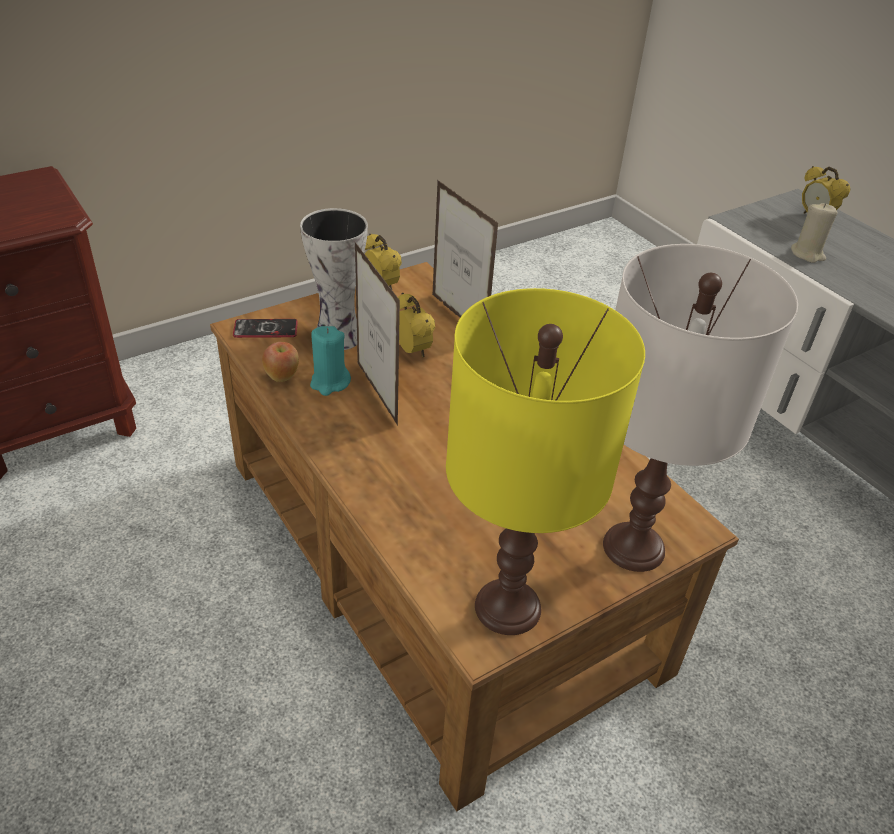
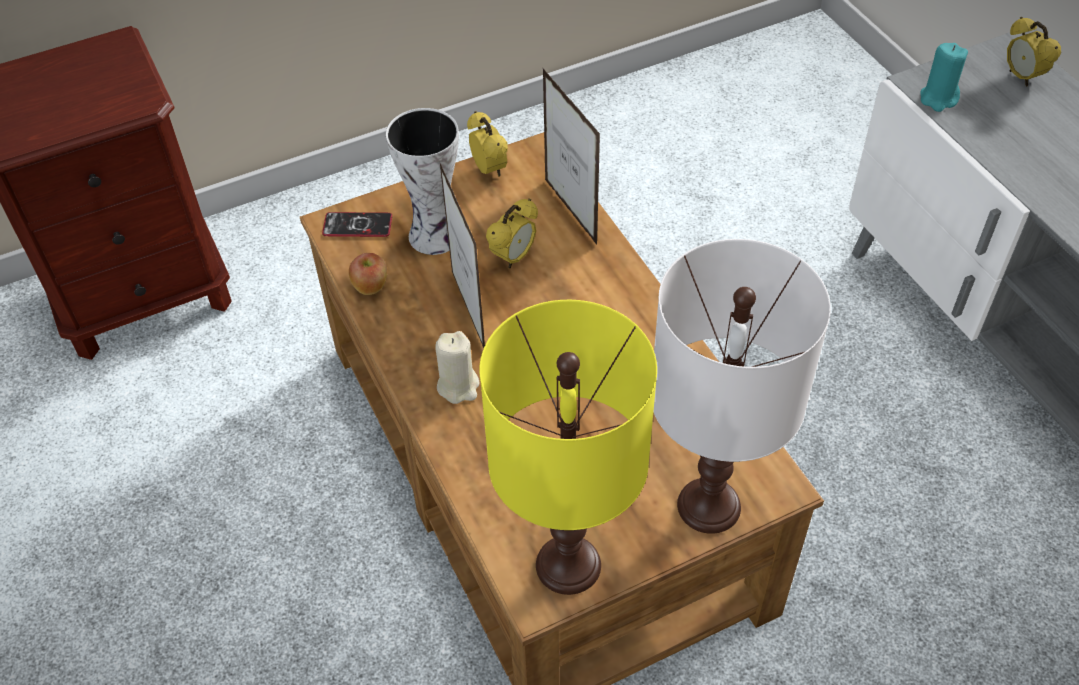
camera: 10 degrees right, 10 degrees up
(329, 382) = (420, 296): turquoise candle -> turquoise candle (938, 98)
(413, 351) = (513, 257): alarm clock -> alarm clock turned 60 degrees clockwise
(807, 254) = (995, 136): beige candle -> beige candle (458, 386)

